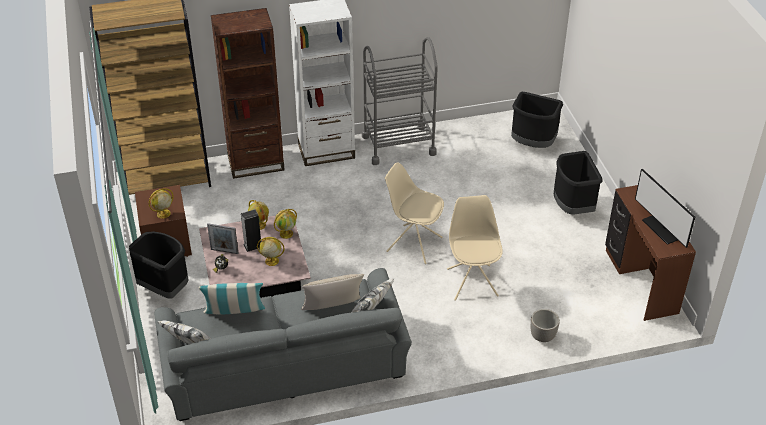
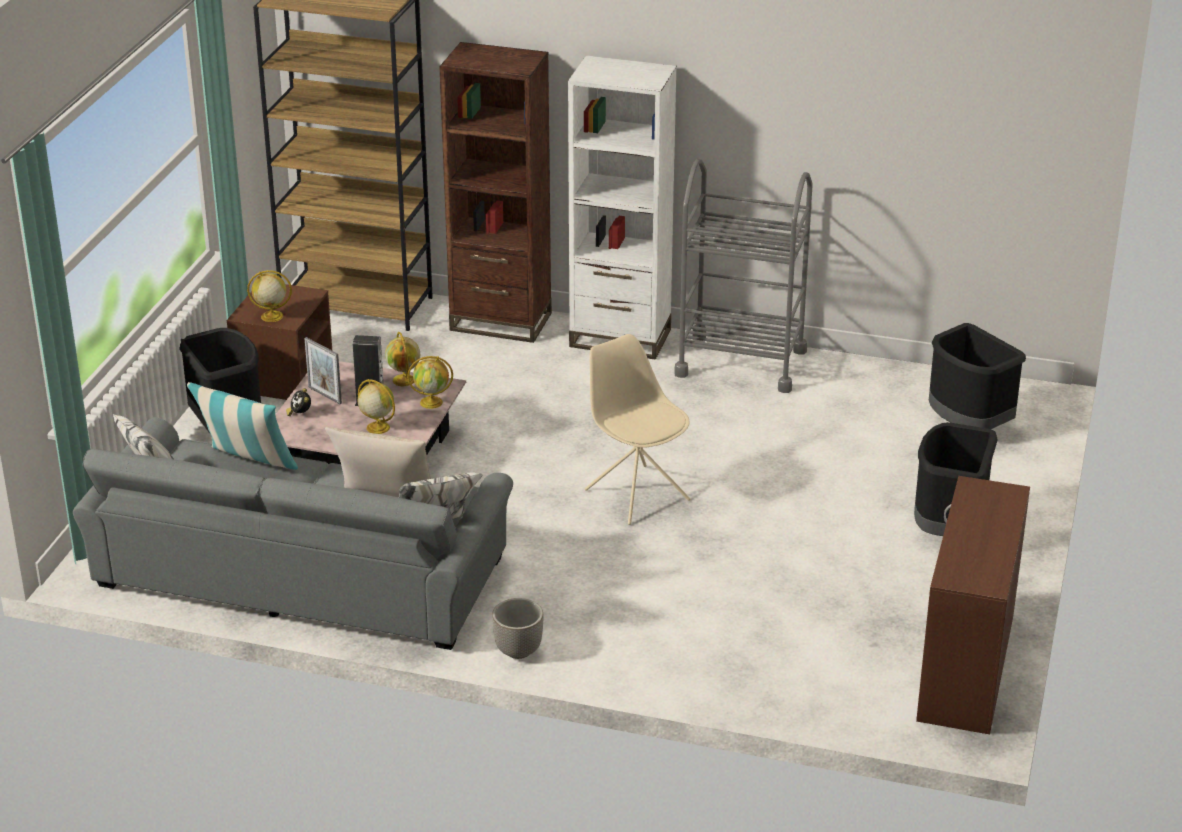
camera: 30 degrees right, 10 degrees down
(472, 281) = (680, 571): beige chair -> none
(542, 337) = (720, 680): planter -> planter (517, 651)
(661, 229) = (979, 551): monitor -> none

